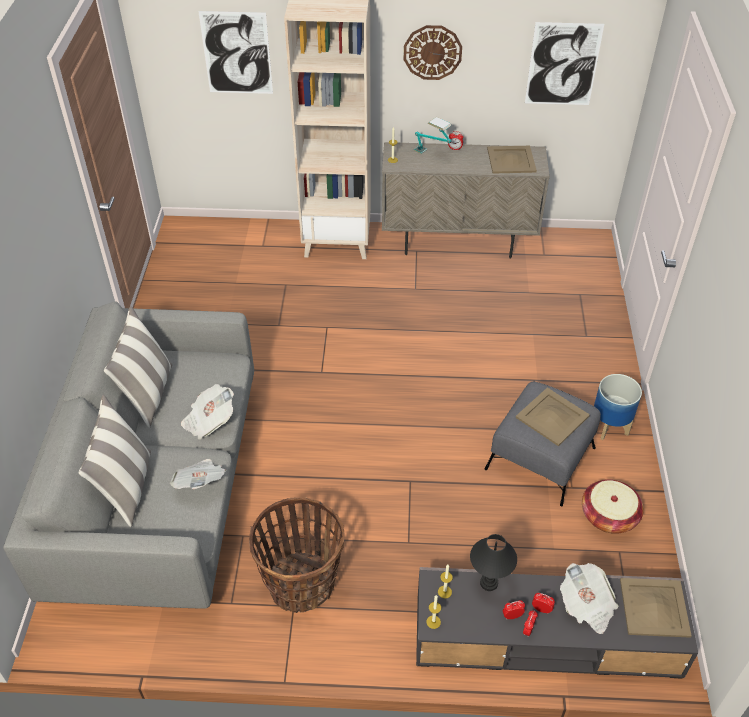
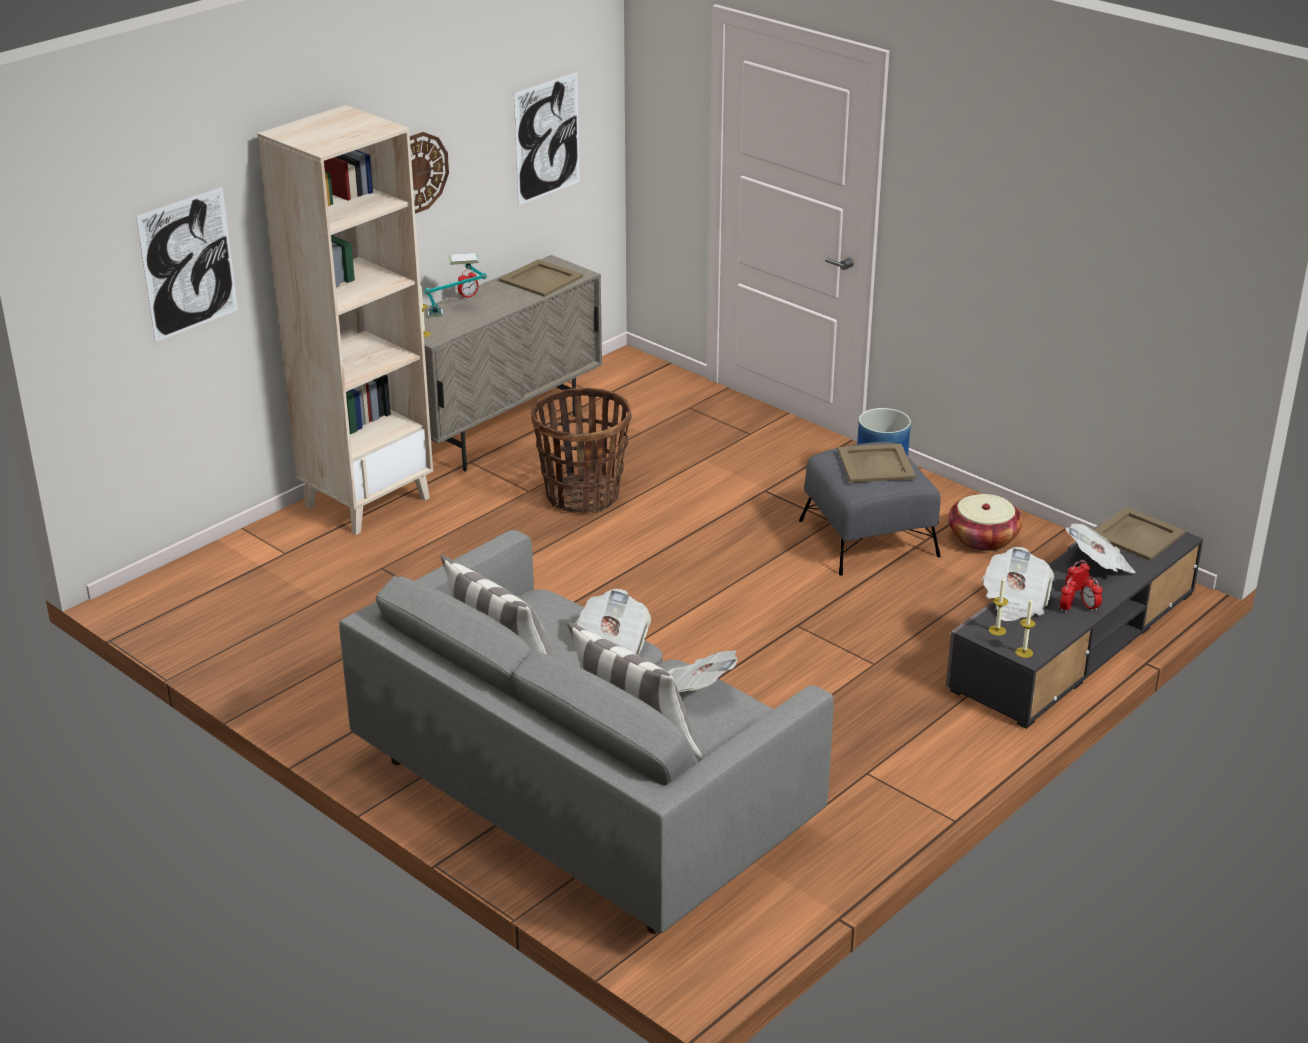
camera: 50 degrees left, 15 degrees down
(301, 583) = (843, 754): basket -> basket (582, 496)
(489, 582) = (1015, 602): black table lamp -> newspaper

